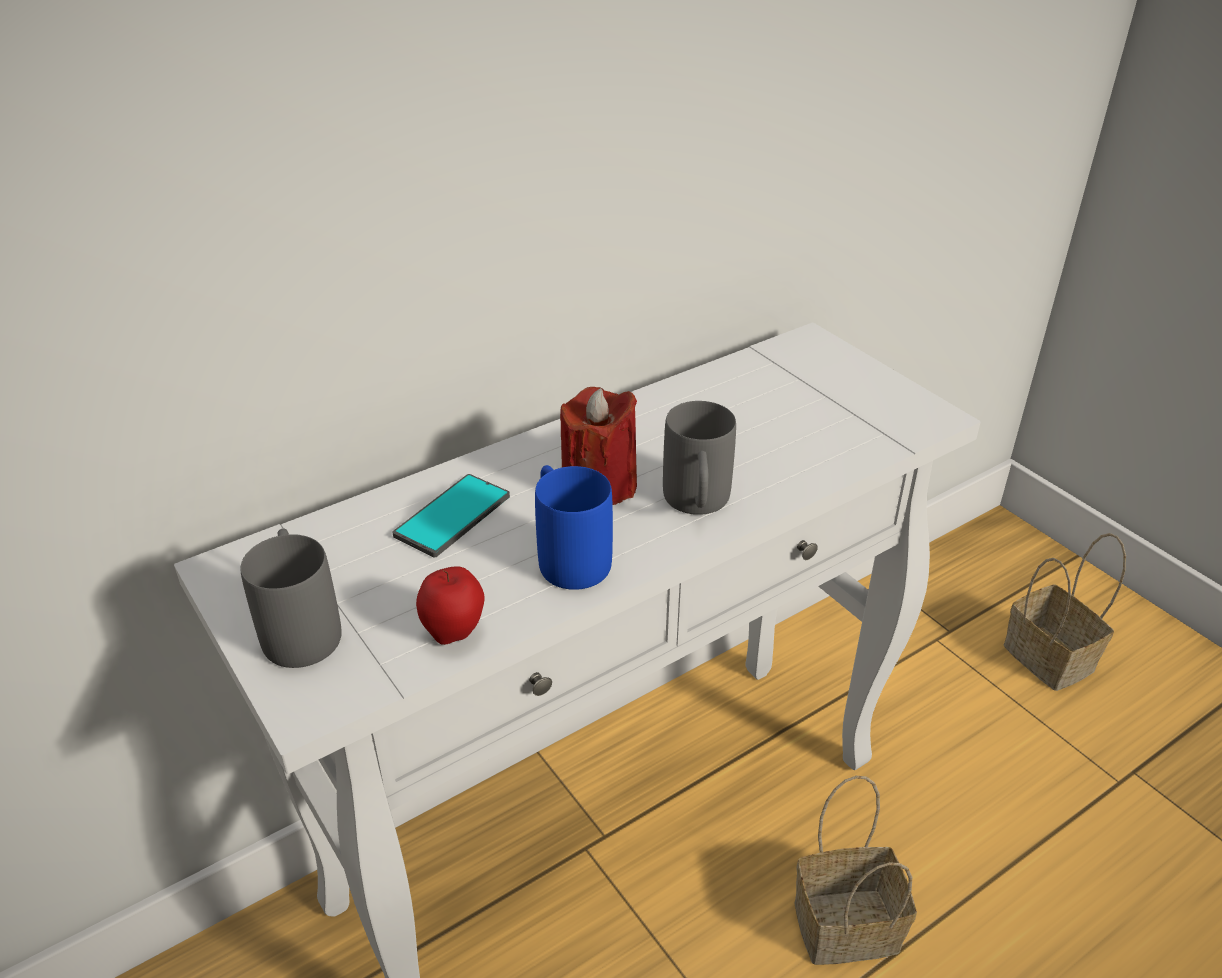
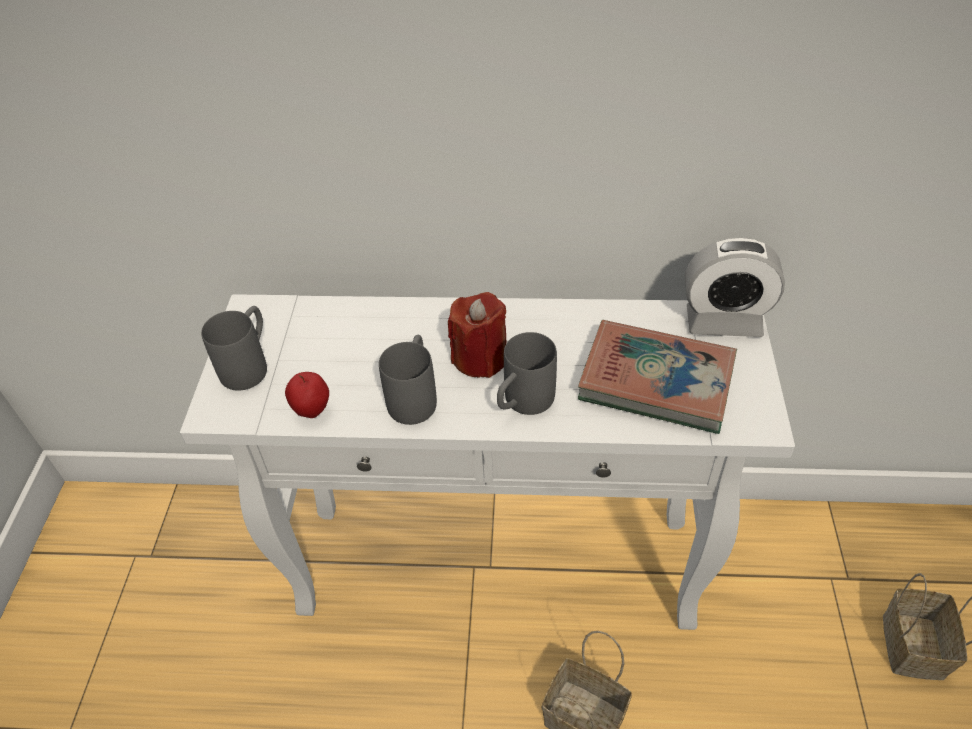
camera: 40 degrees right, 10 degrees up
(453, 516) = (381, 336): phone -> none
(567, 555) = (415, 396): blue mug -> grey mug
(803, 351) = (723, 322): none -> alarm clock
(804, 424) = (656, 381): none -> book

